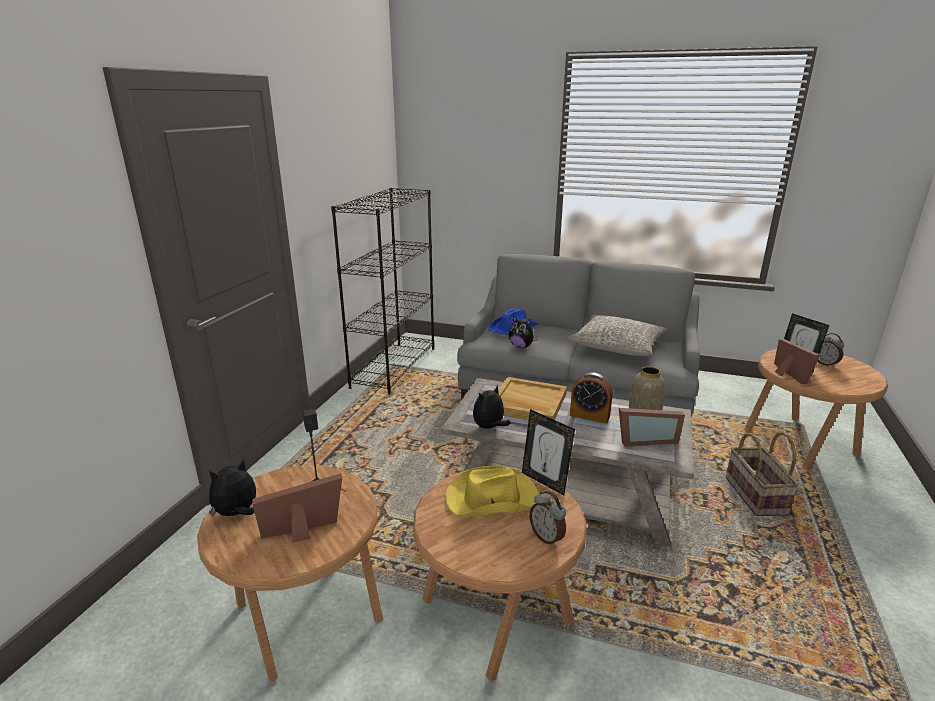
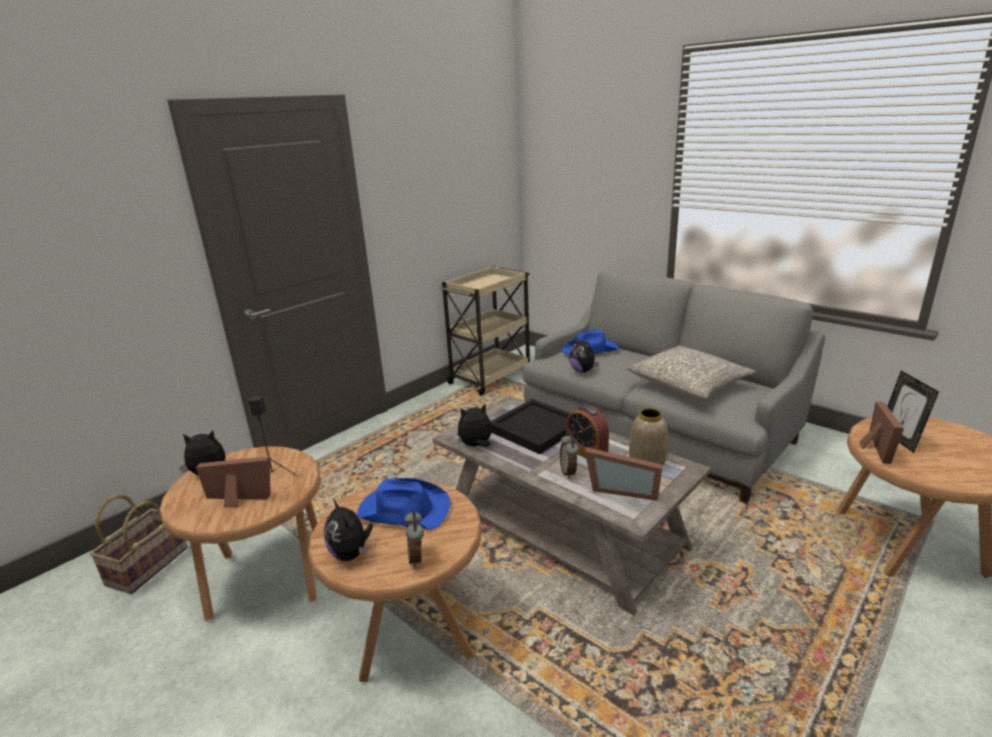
camera: 25 degrees right, 0 degrees up
(394, 367) = (490, 376): black bookcase -> beige cart
(481, 551) = (351, 554): none -> plush toy
(490, 498) = (403, 509): yellow hat -> blue hat
(527, 403) = (534, 428): beige tray -> black tray
(545, 481) = (466, 506): picture frame -> none
(754, 495) = (786, 588): basket -> basket (147, 565)
(825, 364) = (949, 444): alarm clock -> alarm clock (569, 472)

